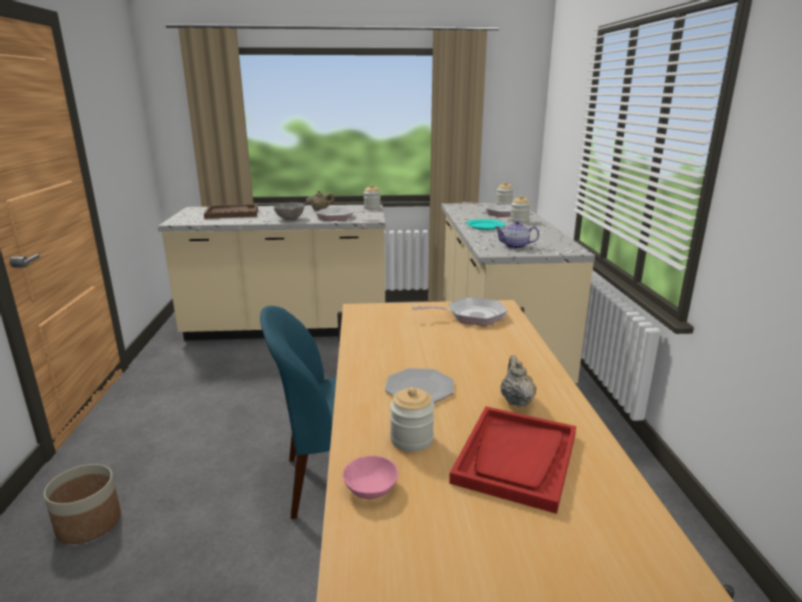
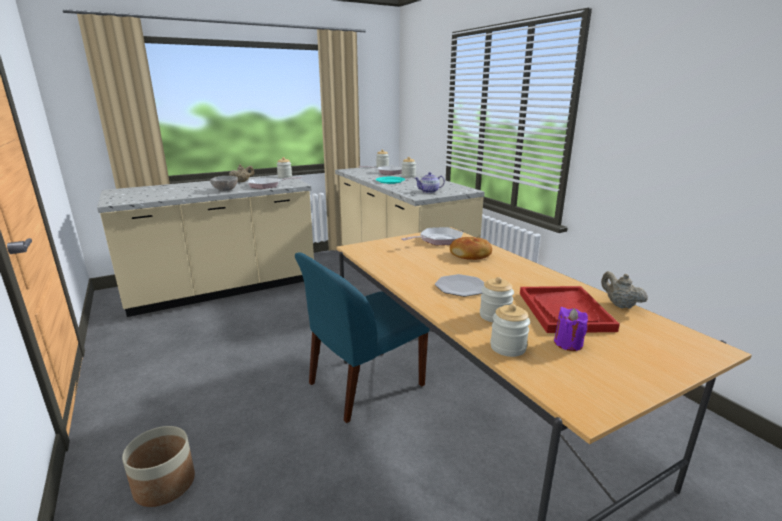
camera: 25 degrees left, 0 degrees up
(232, 213) = (161, 191): brown tray -> none
(372, 488) = (508, 347): pink bowl -> jar
(458, 508) = (568, 343): none -> purple candle
(489, 345) = (471, 255): none -> bread
(516, 400) = (526, 282): beige teapot -> beige teapot (619, 305)

